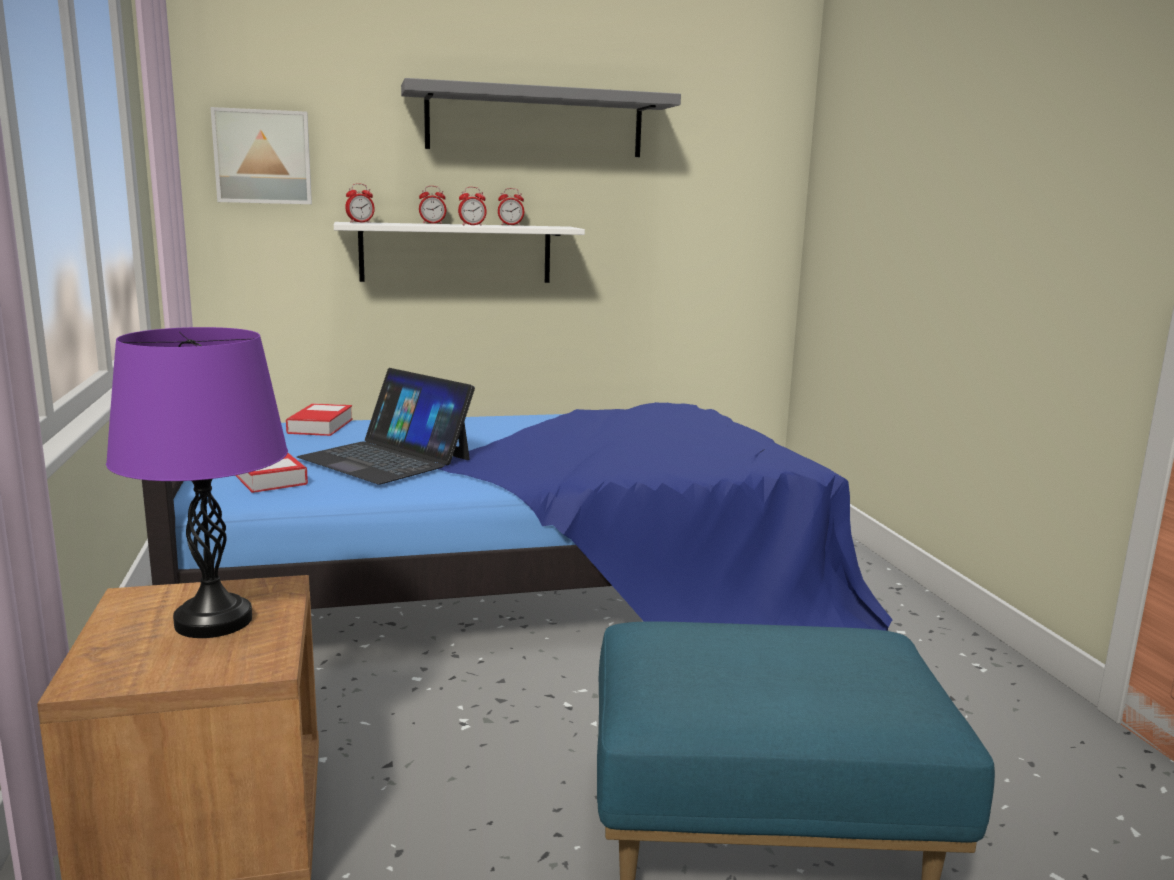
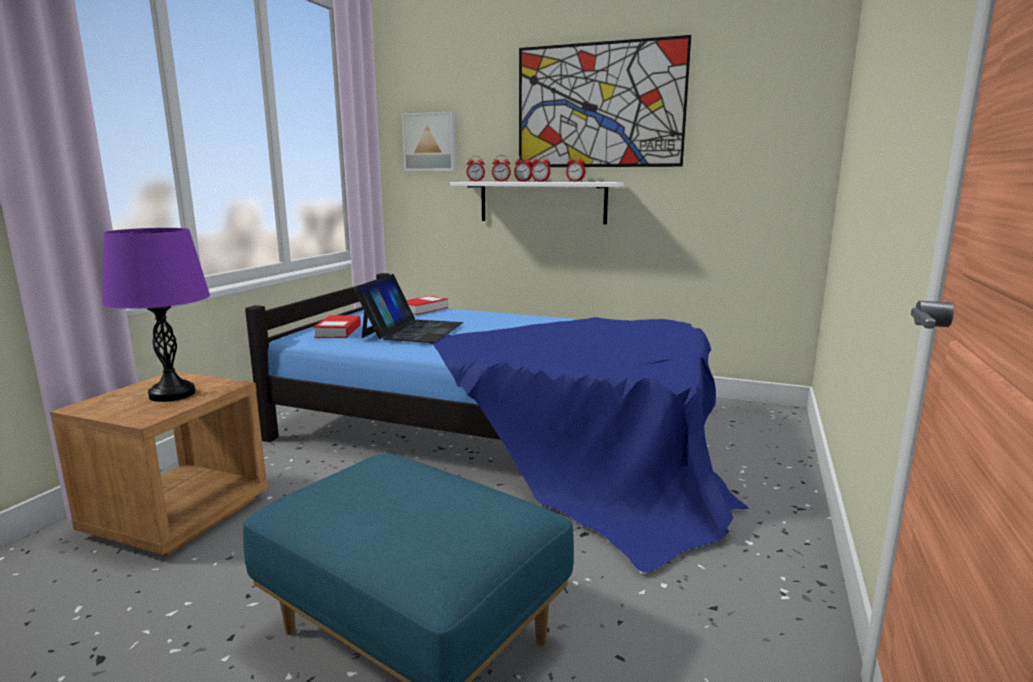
camera: 35 degrees right, 0 degrees up
(386, 458) = (412, 330): laptop -> laptop turned 150 degrees counterclockwise
(405, 223) = (501, 181): none -> alarm clock
(535, 122) = (599, 106): grey shelf -> picture

